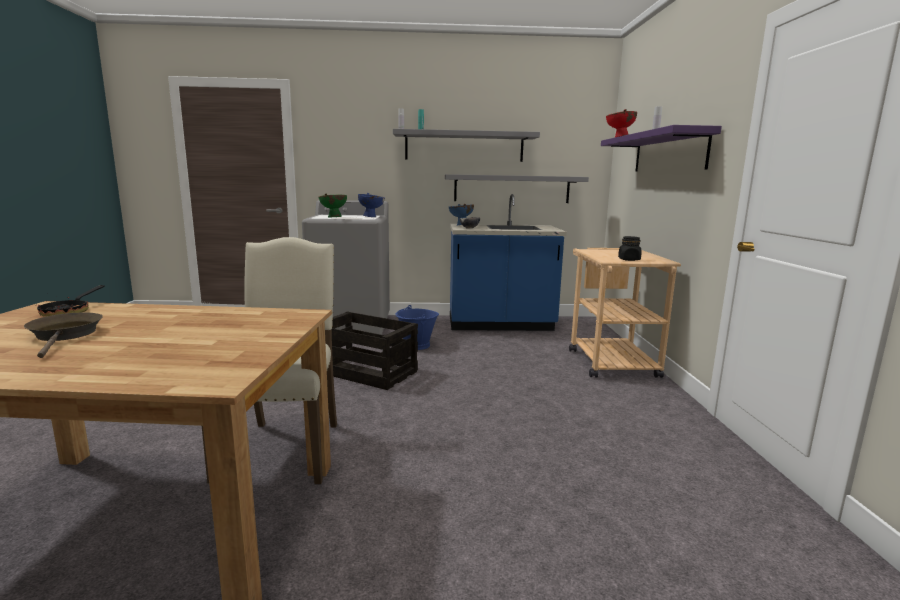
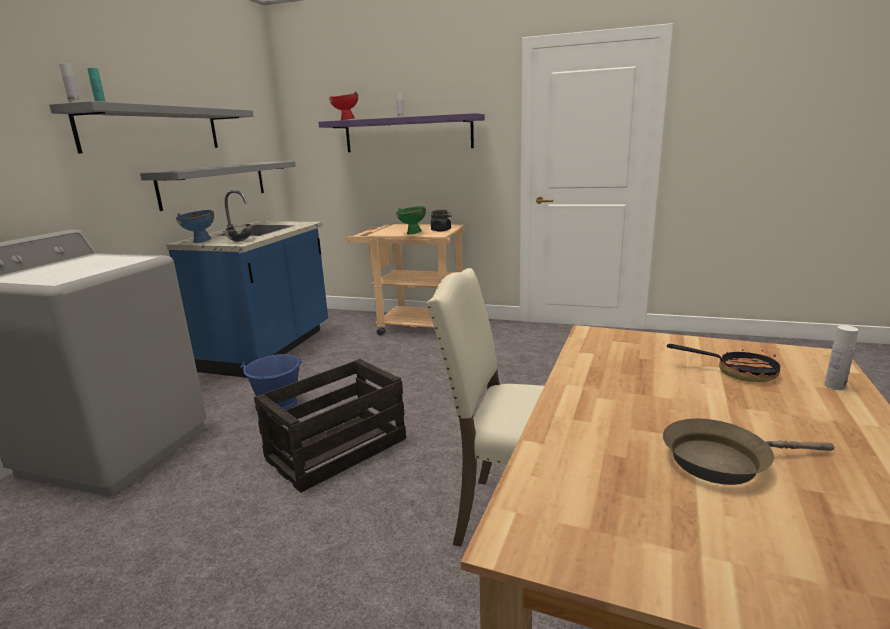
camera: 70 degrees left, 5 degrees up
(70, 311) = (576, 493): frying pan -> frying pan (736, 371)
(142, 377) = (834, 386): none -> white bottle
(333, 217) = (78, 273): green bowl -> green bowl (412, 233)
(371, 217) = (114, 257): blue bowl -> none

